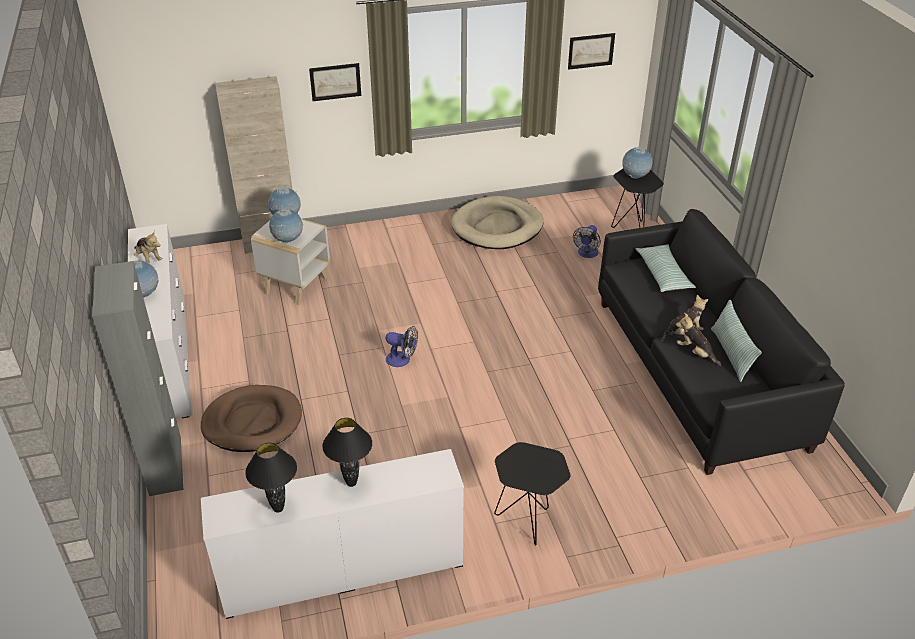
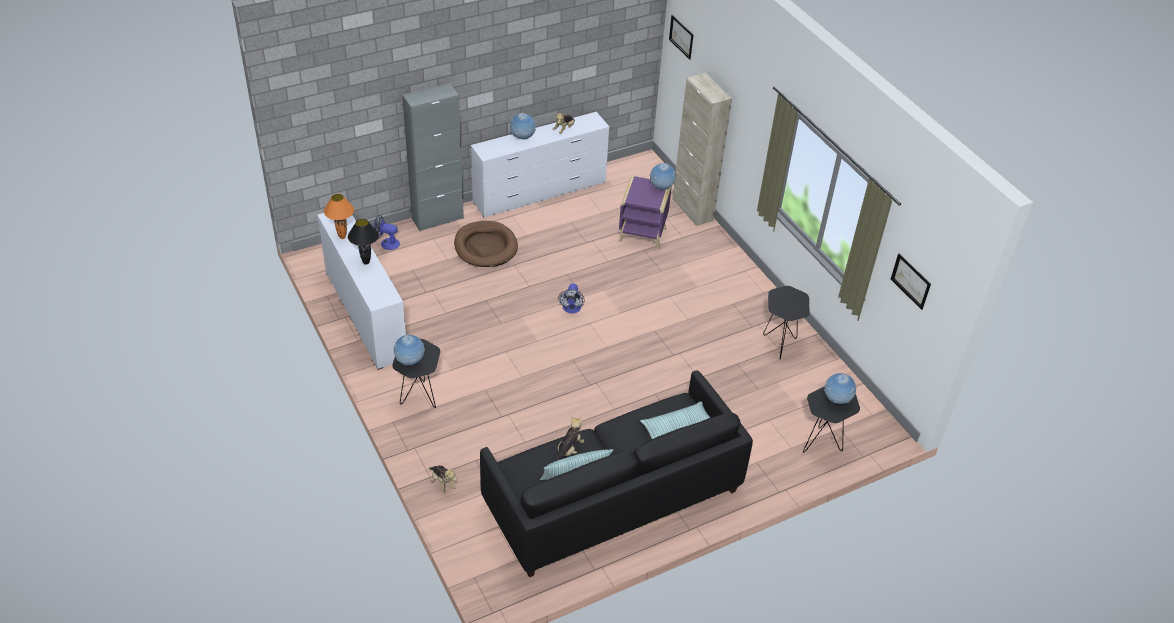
camera: 75 degrees right, 5 degrees up
(278, 508) = (342, 237): black table lamp -> orange table lamp
(288, 240) = (632, 195): globe -> globe (410, 361)
(296, 284) = (643, 235): white side table -> purple side table
(335, 82) = (759, 134): picture -> picture (681, 37)
(497, 227) = (780, 343): beige dog bed -> black side table
(587, 254) = (763, 410): fan -> fan (386, 243)
(683, 332) = (601, 446): plush toy -> plush toy (442, 483)

